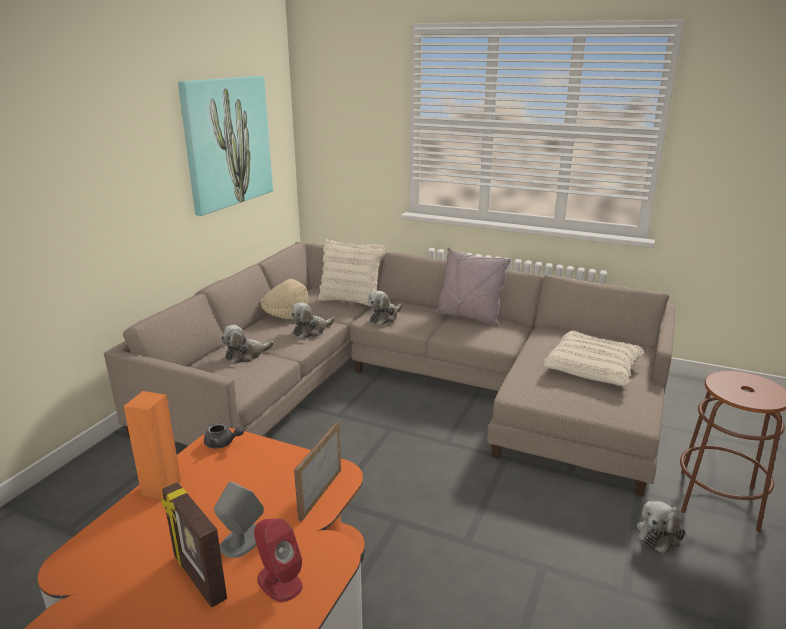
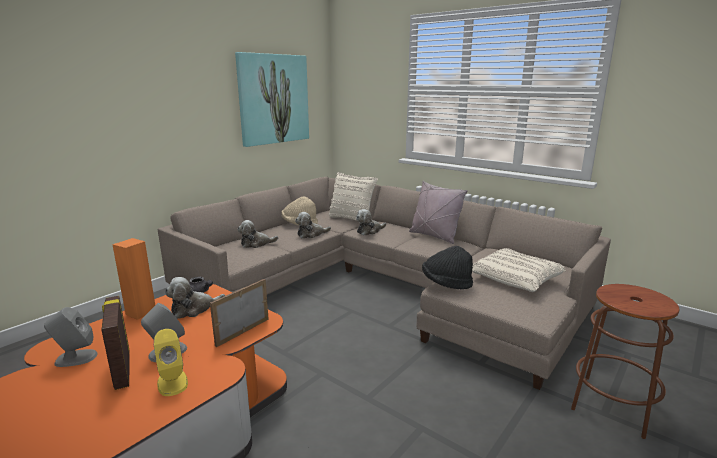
camera: 15 degrees right, 5 degrees down
(119, 574) = (75, 358): none -> grey speaker
(279, 581) = (172, 382): red speaker -> yellow speaker
(520, 386) = (446, 283): none -> black hat
(659, 534) = (541, 422): plush toy -> plush toy (194, 309)

